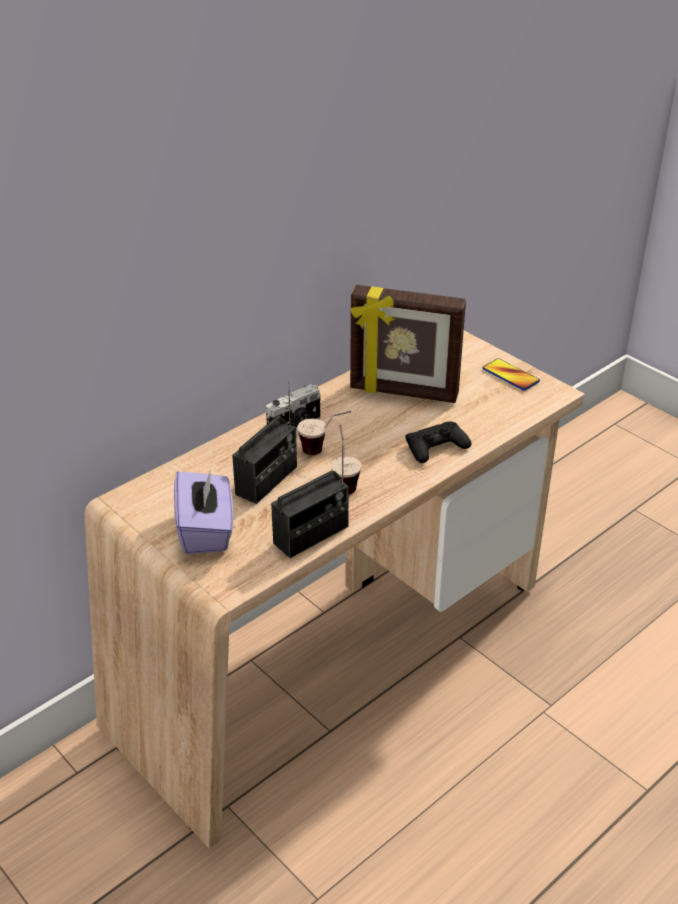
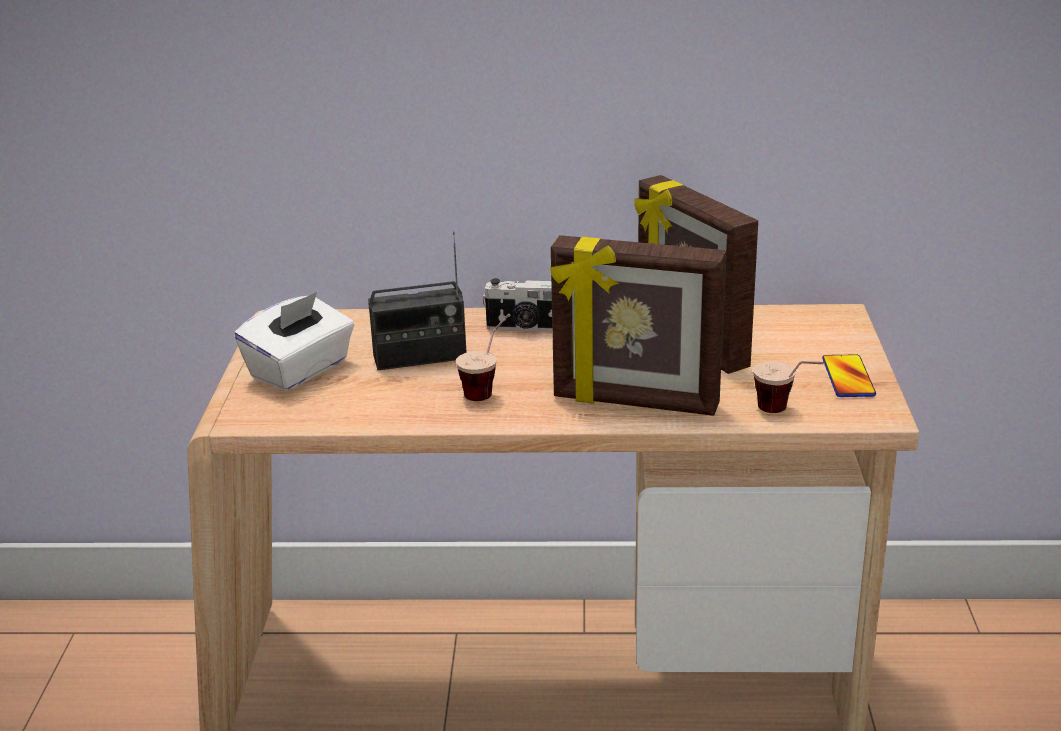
camera: 45 degrees right, 10 degrees down
(206, 531) = (300, 370): purple tissue box -> white tissue box
(311, 535) = (378, 415): radio -> none
(324, 450) = (516, 357): cup -> cup (786, 413)
(436, 447) = (635, 403): black game controller -> picture frame

